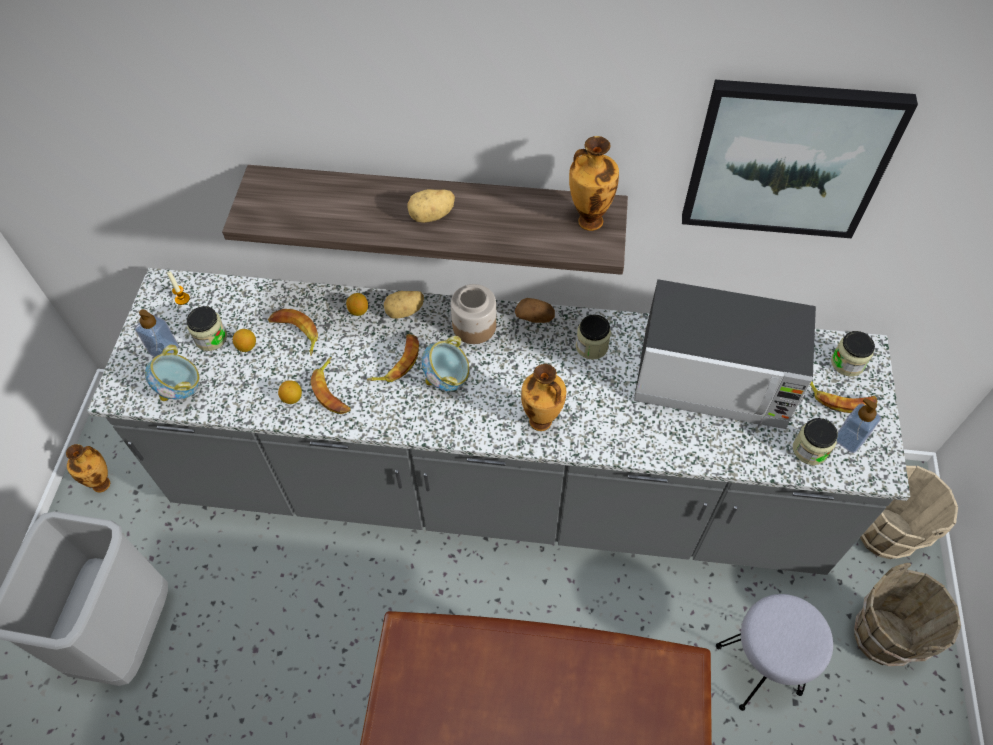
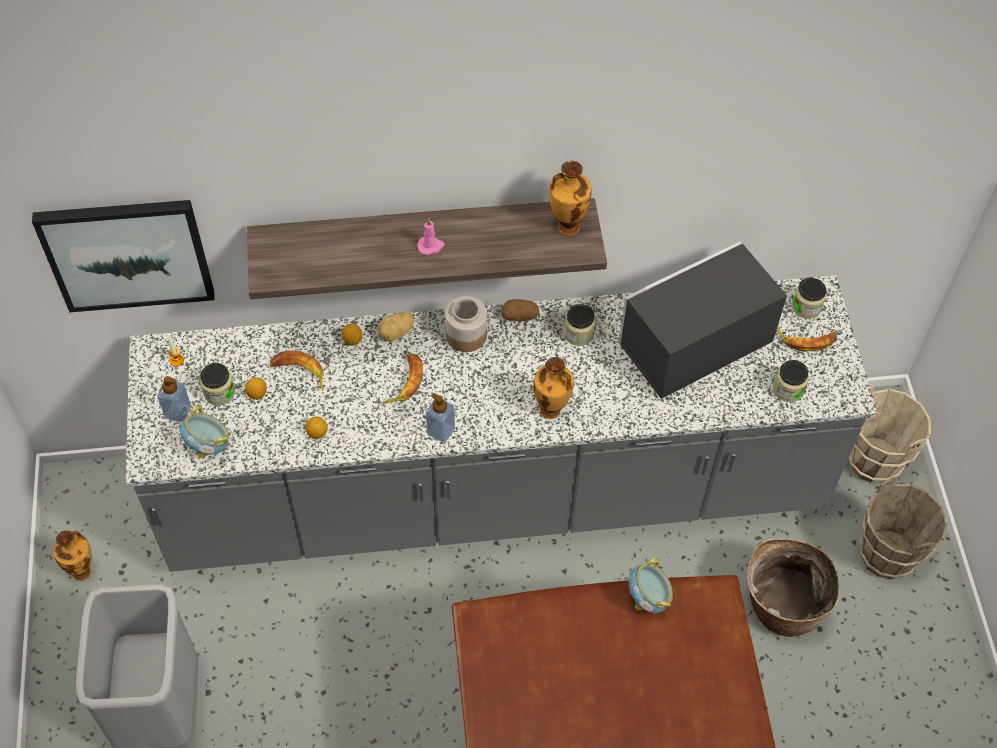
camera: 15 degrees left, 0 degrees up
(332, 391) = (353, 419): banana -> none
(432, 216) = (431, 246): potato -> pink candle
(447, 379) = (455, 388): bowl -> bowl (648, 598)
(713, 380) = (694, 344): microwave -> microwave turned 150 degrees clockwise
(758, 667) = (780, 606): grey stool -> basket
(788, 159) = (725, 150): picture -> picture (127, 253)
(849, 440) = (819, 374): soap dispenser -> soap dispenser (441, 431)

